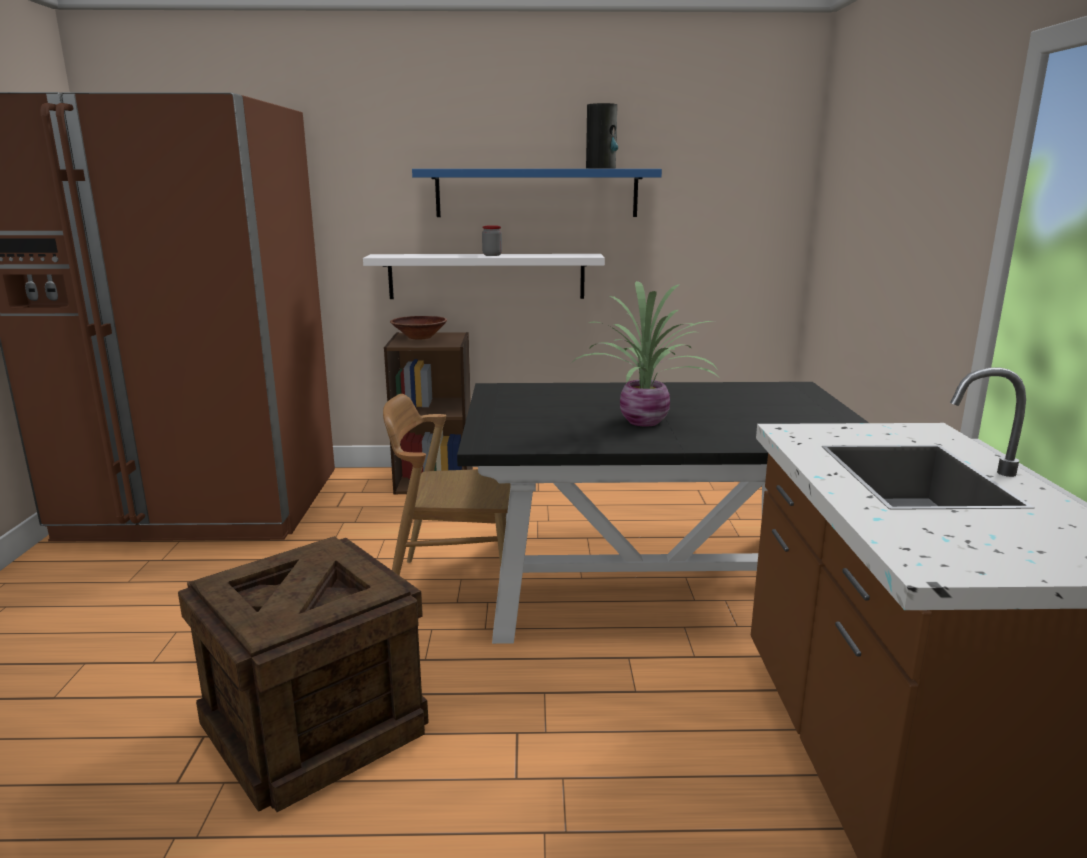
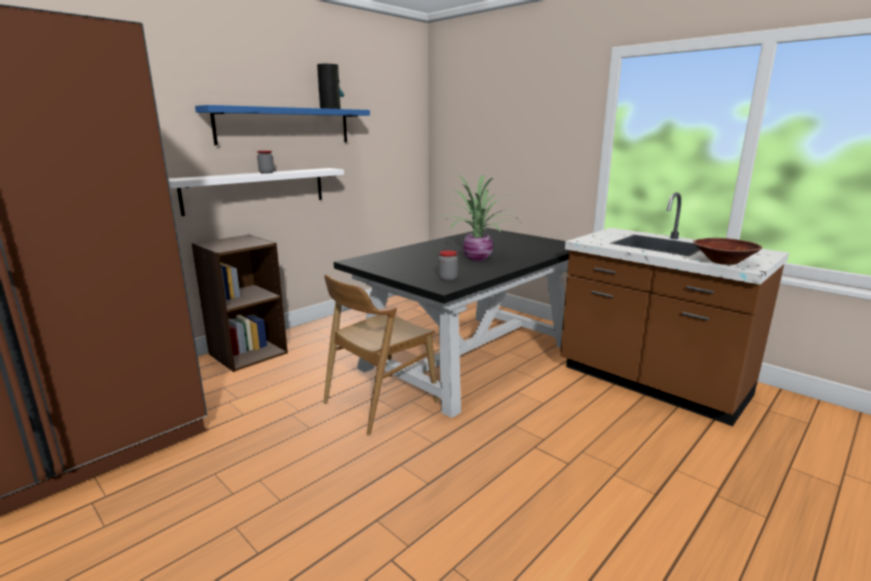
camera: 45 degrees left, 0 degrees up
(314, 727) = (444, 508): crate -> none
(419, 337) = (223, 243): brown bowl -> brown bowl (724, 262)
(521, 437) = (448, 279): none -> jar

